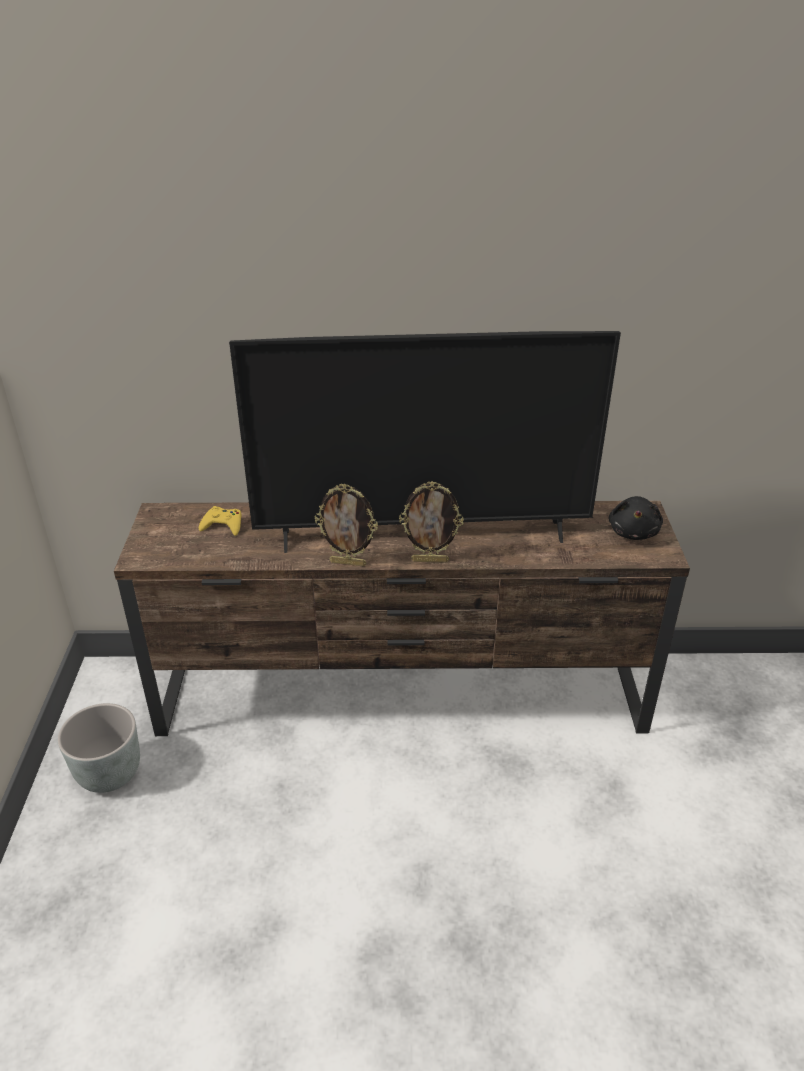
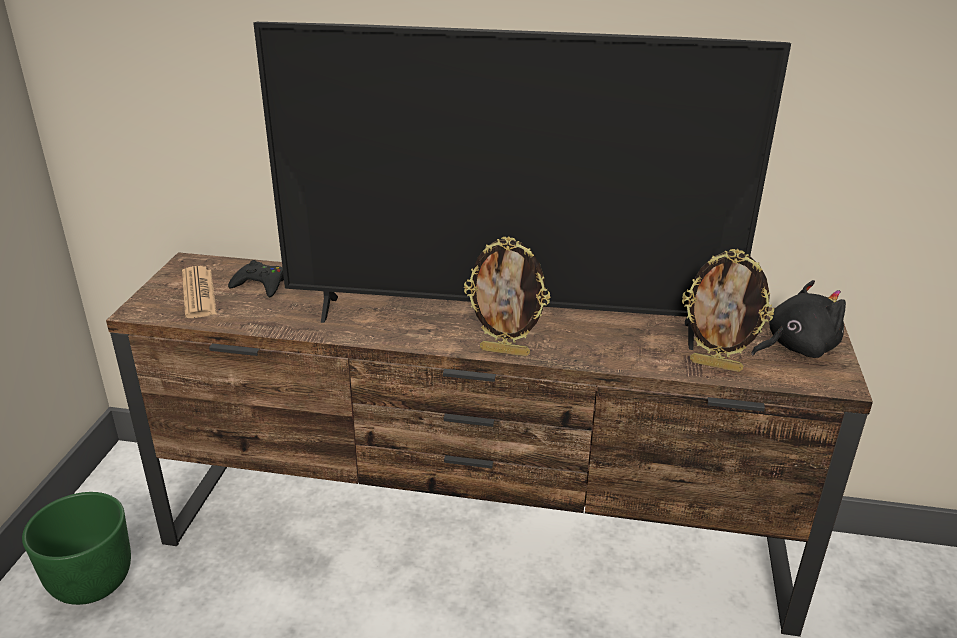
camera: 10 degrees right, 5 degrees down
(109, 773) = (92, 582): grey planter -> green planter
(177, 538) = (199, 293): none -> newspaper
(223, 525) = (260, 284): yellow game controller -> black game controller
(348, 563) = (397, 342): picture frame -> picture frame (716, 365)
(633, 532) = (796, 347): black plush toy -> black plush toy turned 135 degrees counterclockwise

